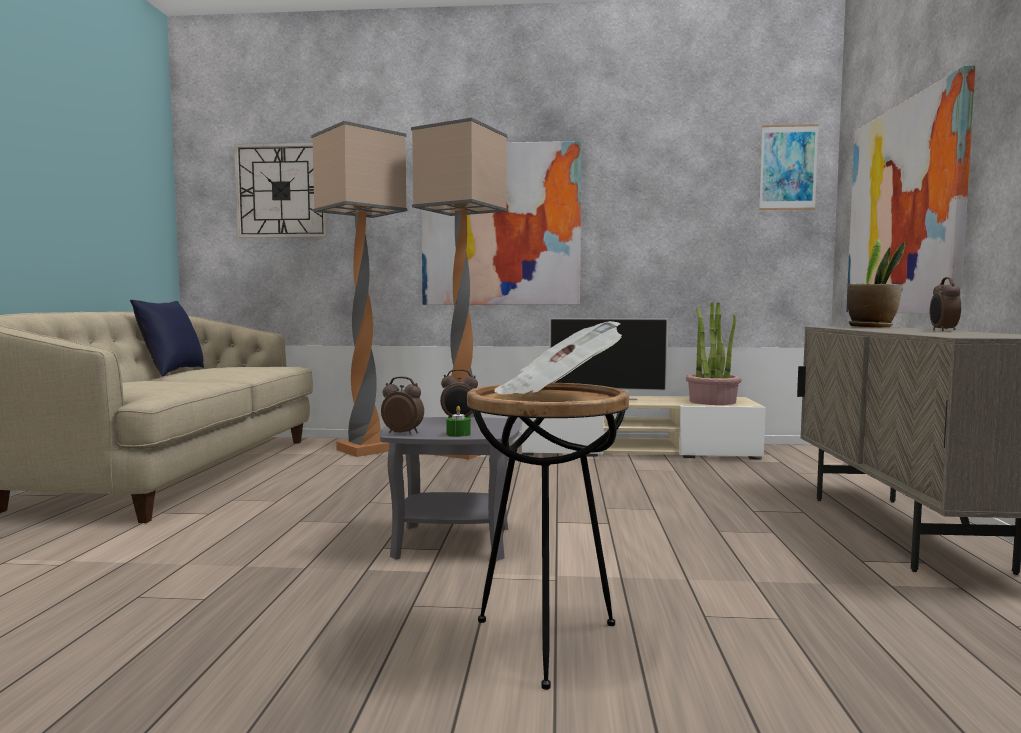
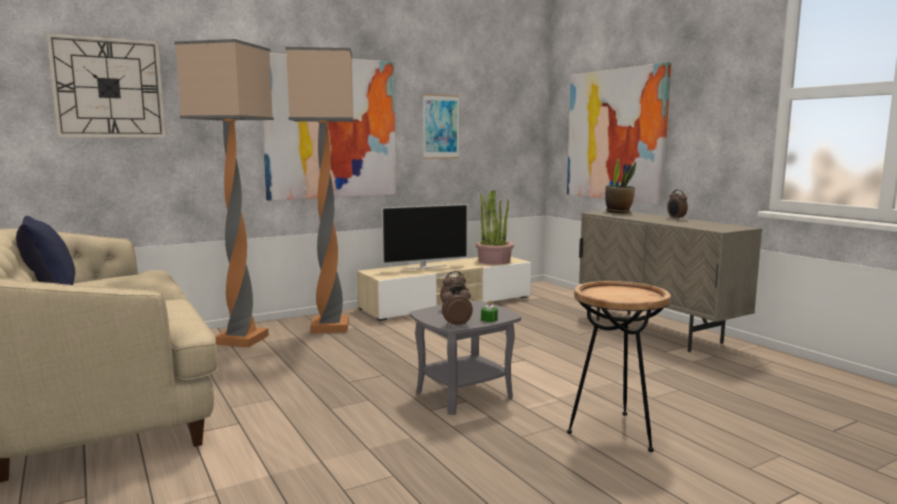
camera: 35 degrees left, 5 degrees up
(557, 392) = (620, 290): newspaper -> none
(788, 167) = (523, 91): picture -> picture (440, 127)

